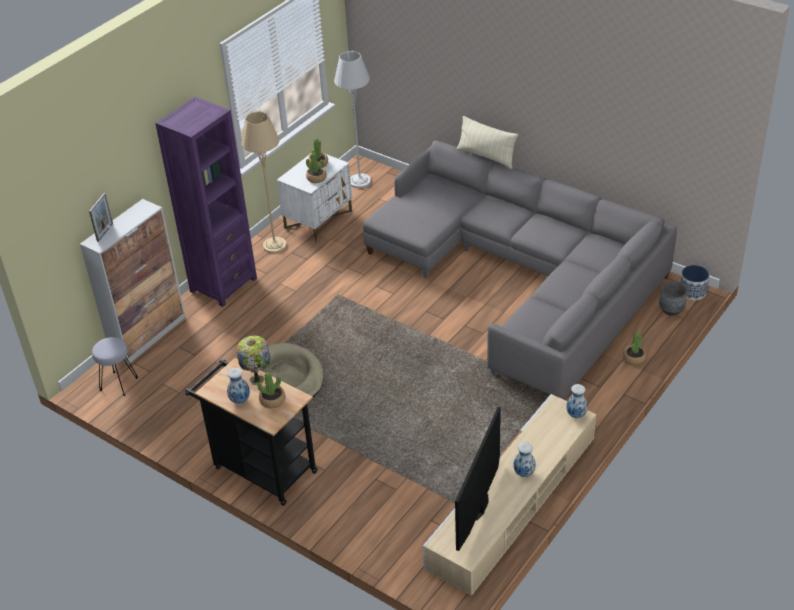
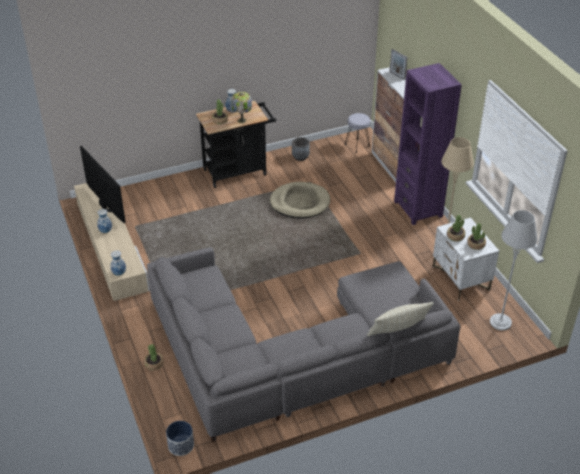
camera: 120 degrees right, 0 degrees up
(671, 309) = (176, 418): grey planter -> grey planter (300, 157)

